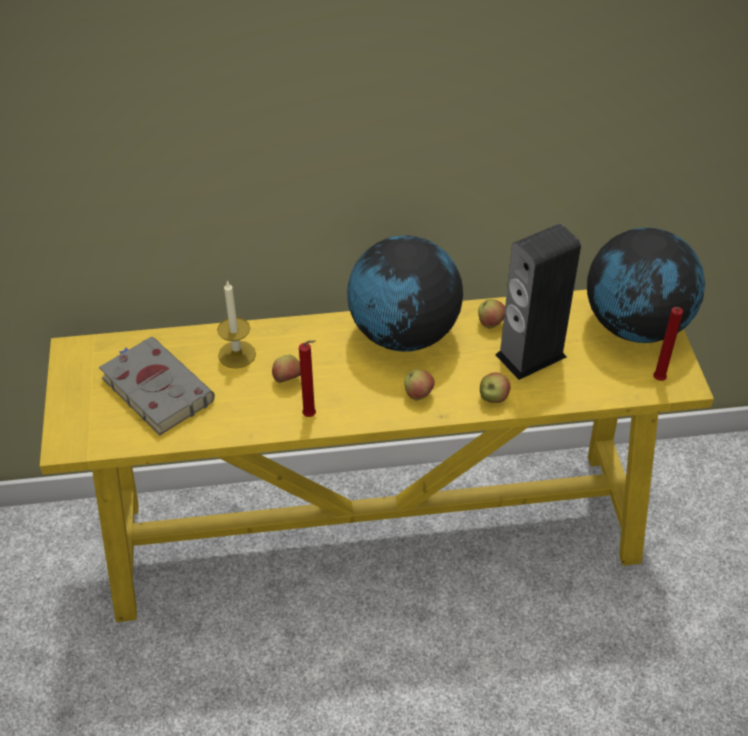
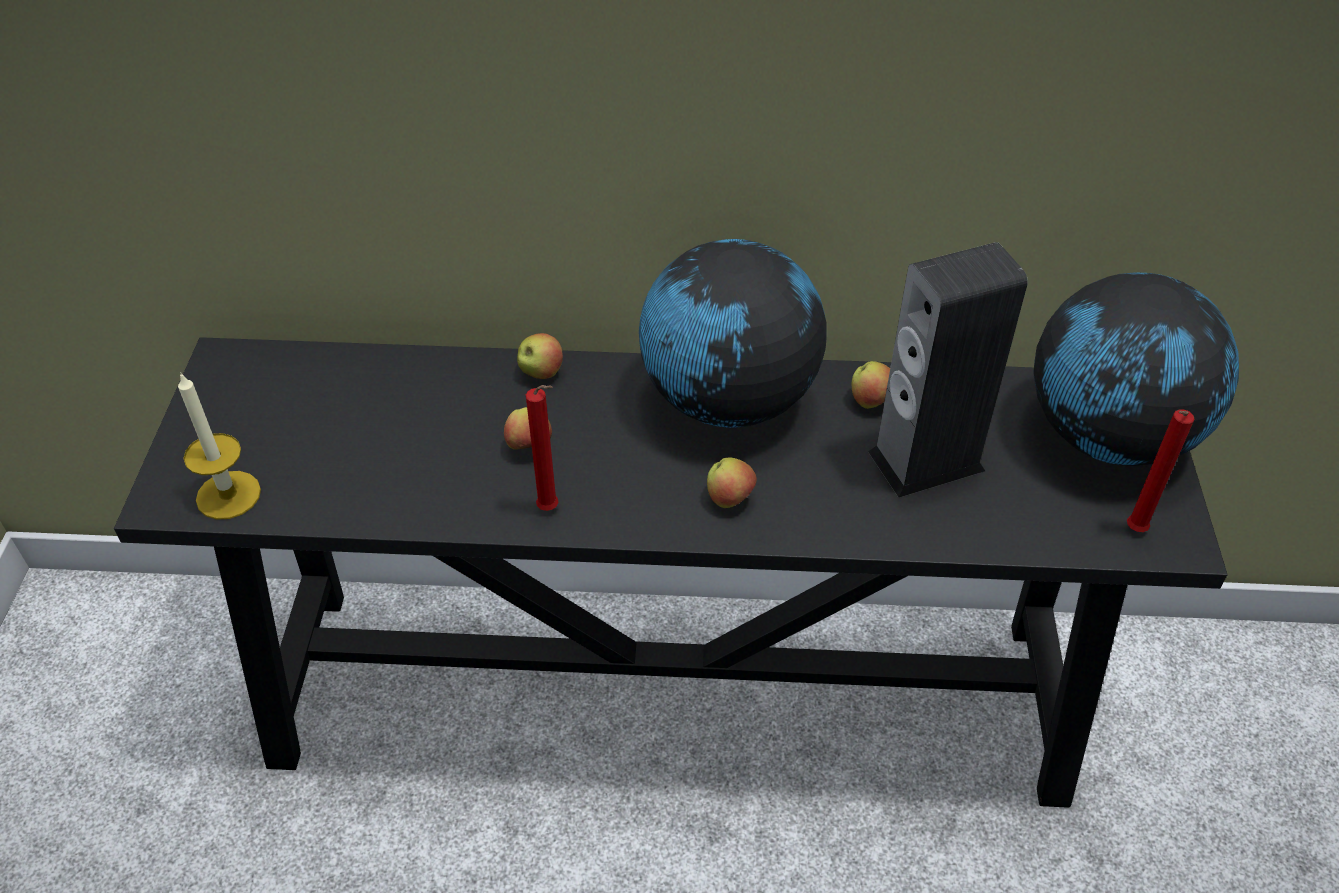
camera: 10 degrees right, 0 degrees up
(155, 388) = (324, 432): grey book -> none
(237, 354) = (463, 397): candle -> candle (228, 495)
(378, 533) = (674, 695): yellow console table -> black console table
(493, 398) = (850, 522): apple -> apple (541, 373)

